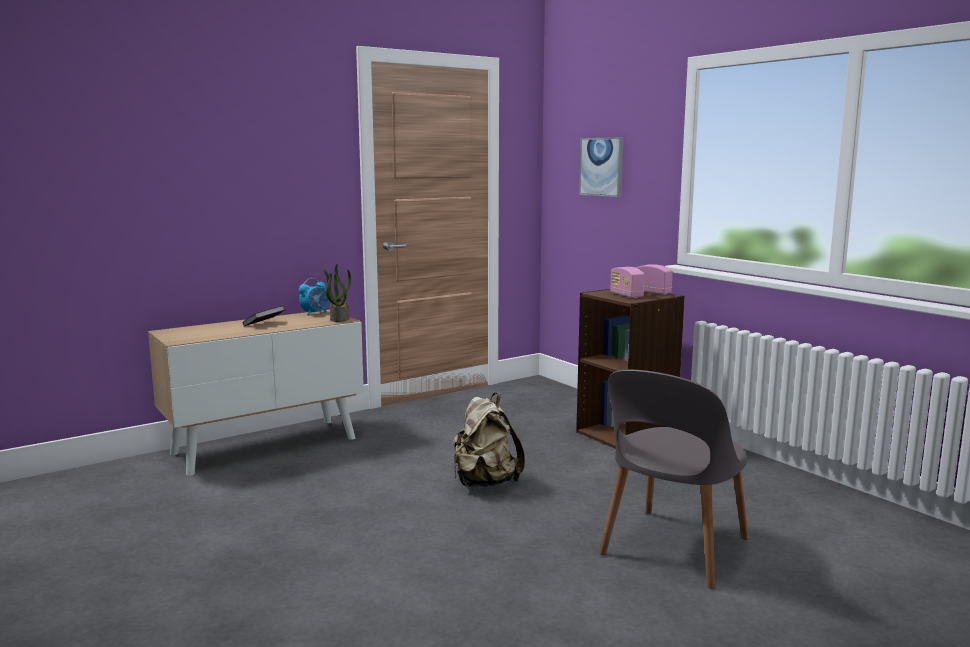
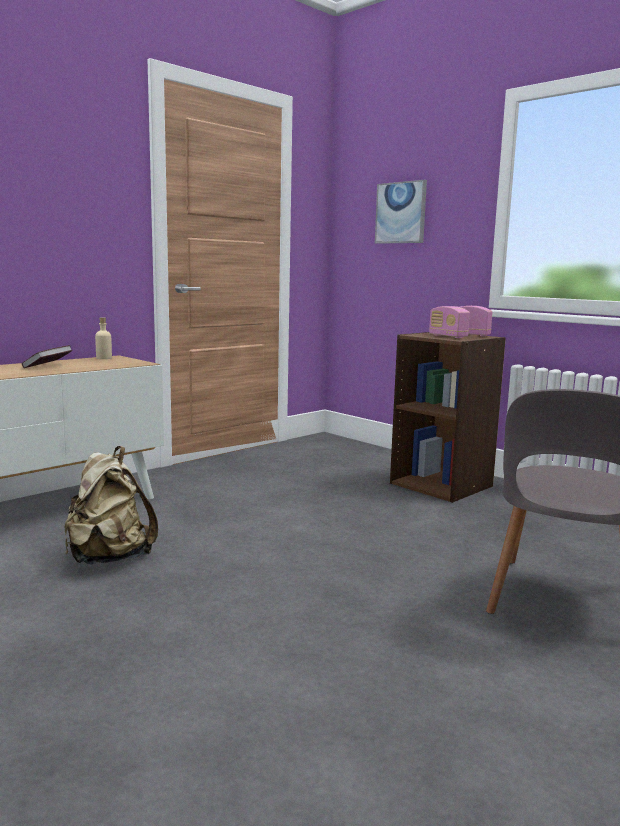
camera: 10 degrees left, 0 degrees up
(315, 313) = (104, 358): alarm clock -> beige bottle
(339, 319) = (135, 362): potted plant -> none
(484, 483) = (319, 539): beige backpack -> beige backpack (109, 558)

